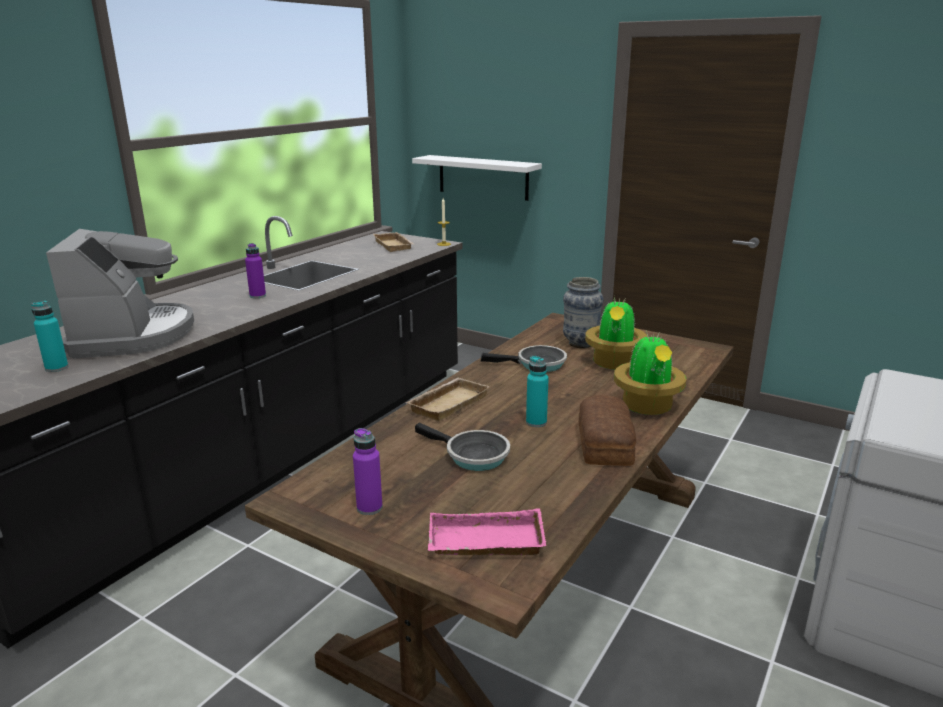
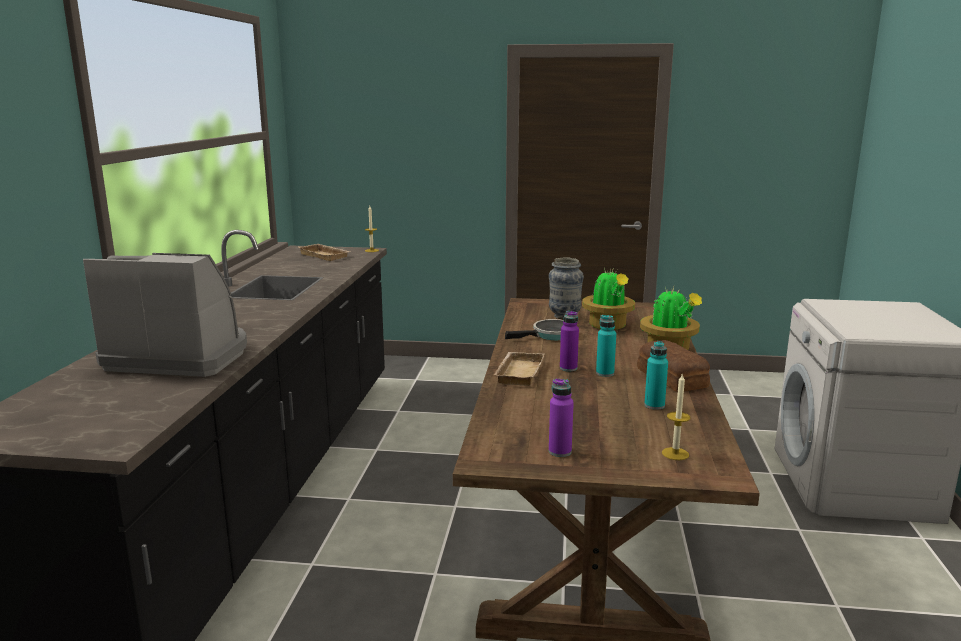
camera: 25 degrees left, 5 degrees down
(56, 368) = (144, 393): turquoise bottle -> turquoise bottle (654, 405)
(133, 335) = (180, 356): coffee machine -> coffee machine turned 45 degrees counterclockwise
(257, 296) = (257, 309): purple bottle -> purple bottle (568, 368)
(472, 456) = (588, 403): frying pan -> none
(483, 177) = (377, 187): white shelf -> none
(484, 543) = (675, 454): pink tray -> candle

